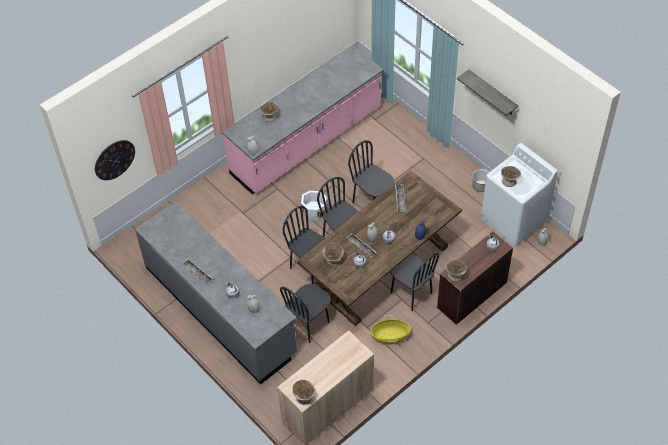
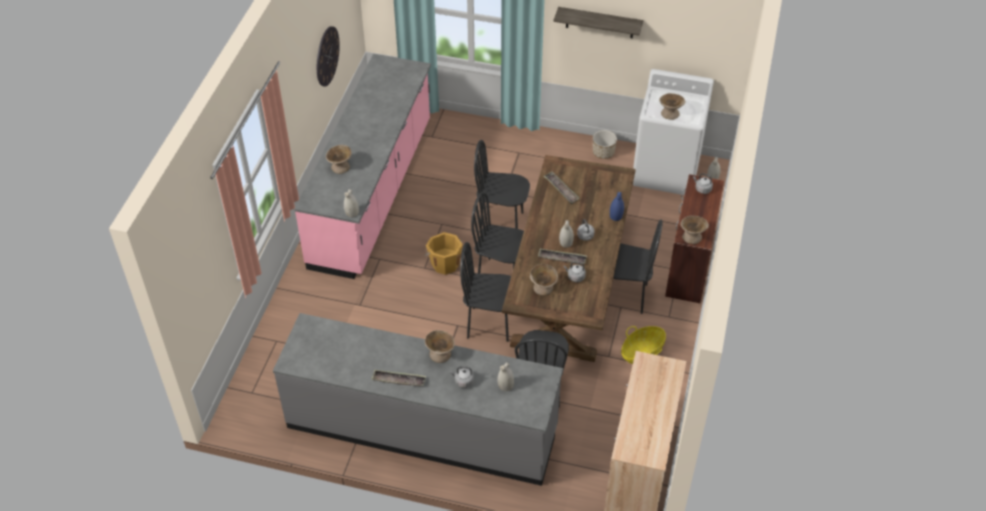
camera: 35 degrees left, 5 degrees down
(114, 160) = (200, 289): wall clock -> wall clock (327, 56)
(303, 397) = (652, 452): beige bowl -> beige bowl (440, 354)
(314, 212) = (445, 263): white bucket -> orange bucket

